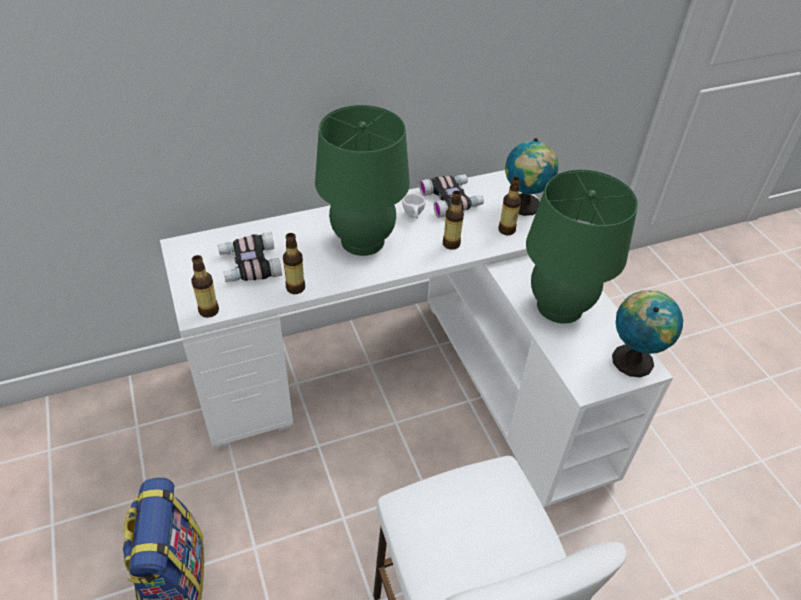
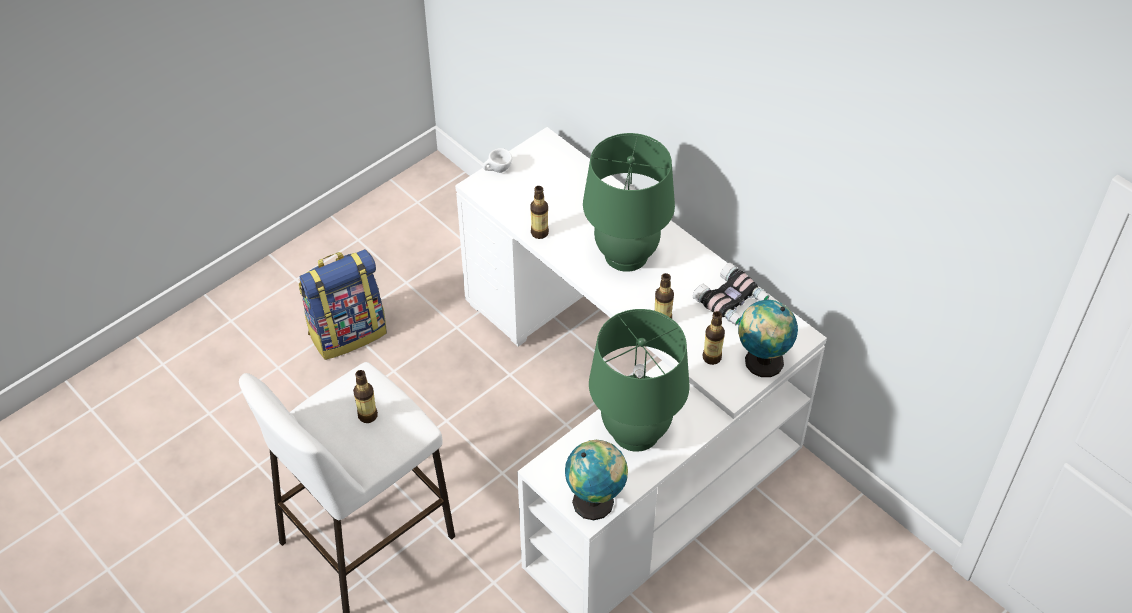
camera: 70 degrees right, 5 degrees up
(209, 311) = (484, 192): bottle -> bottle (367, 415)
(249, 265) = (549, 193): binoculars -> none
(413, 216) = (686, 280): white cup -> white cup (497, 171)

